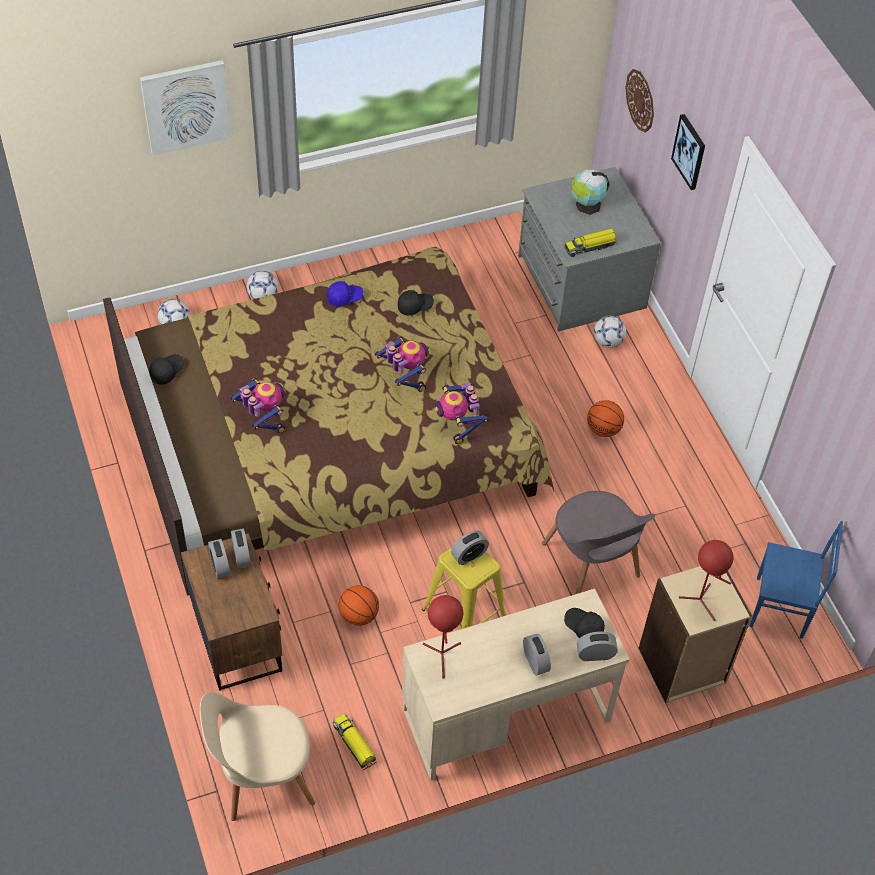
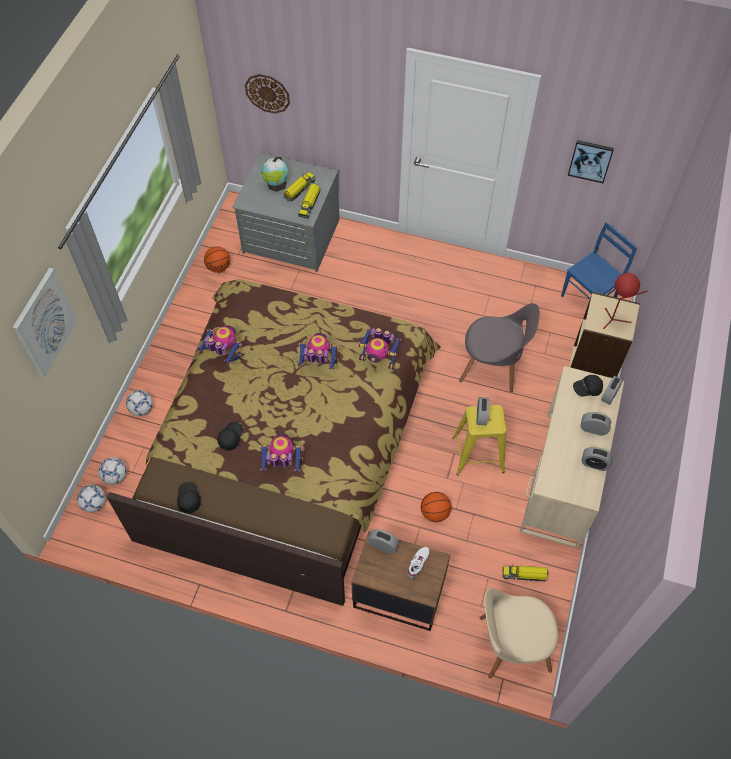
camera: 50 degrees left, 5 degrees up
(220, 566) = (381, 564): alarm clock -> alarm clock (594, 464)
(246, 597) = (418, 563): none -> white shoe
(261, 776) = (511, 644): beige chair -> beige chair turned 60 degrees clockwise
(344, 297) = (224, 355): blue cap -> toy robot
(415, 306) = (267, 322): black cap -> black cap (230, 438)
(442, 656) = (555, 476): red table lamp -> none
(600, 227) = (299, 189): none -> toy truck
(604, 429) = (406, 297): basketball -> basketball (219, 267)
(608, 341) = (346, 253): football -> football (94, 504)
(689, 151) = (343, 94): picture -> picture (590, 160)

